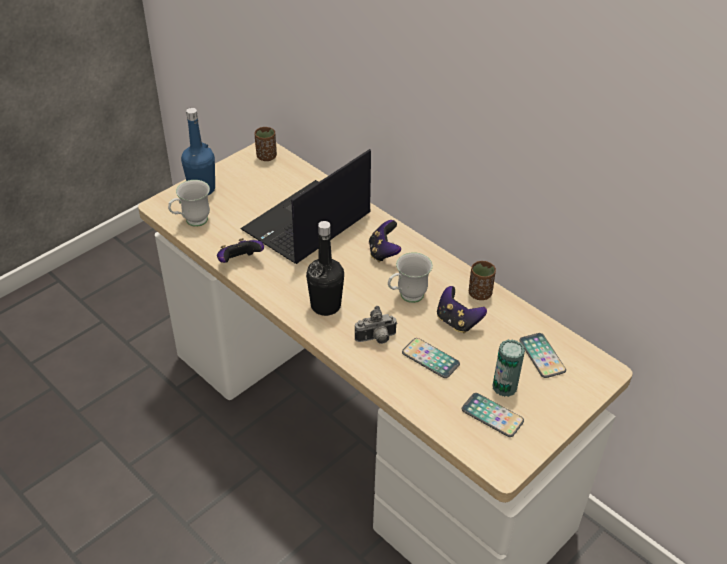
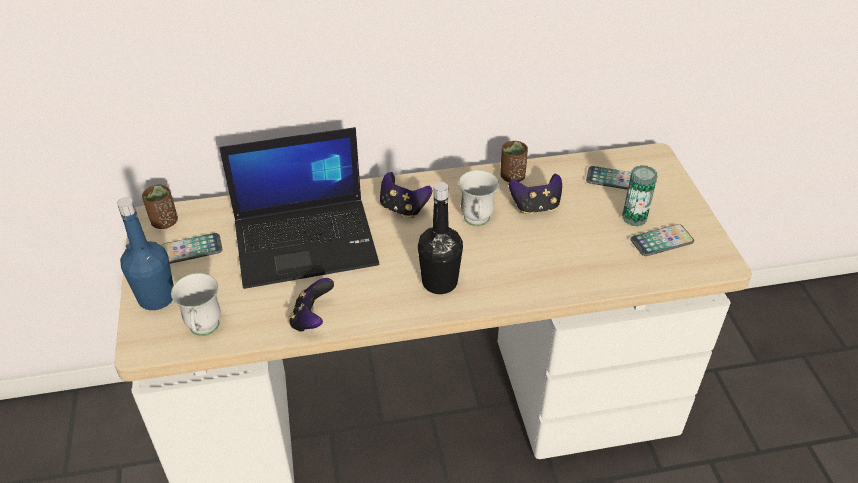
camera: 55 degrees left, 0 degrees up
(306, 224) = (307, 241): laptop -> laptop turned 90 degrees counterclockwise
(376, 339) = (515, 268): camera -> none
(430, 359) = (567, 245): phone -> phone (191, 250)

